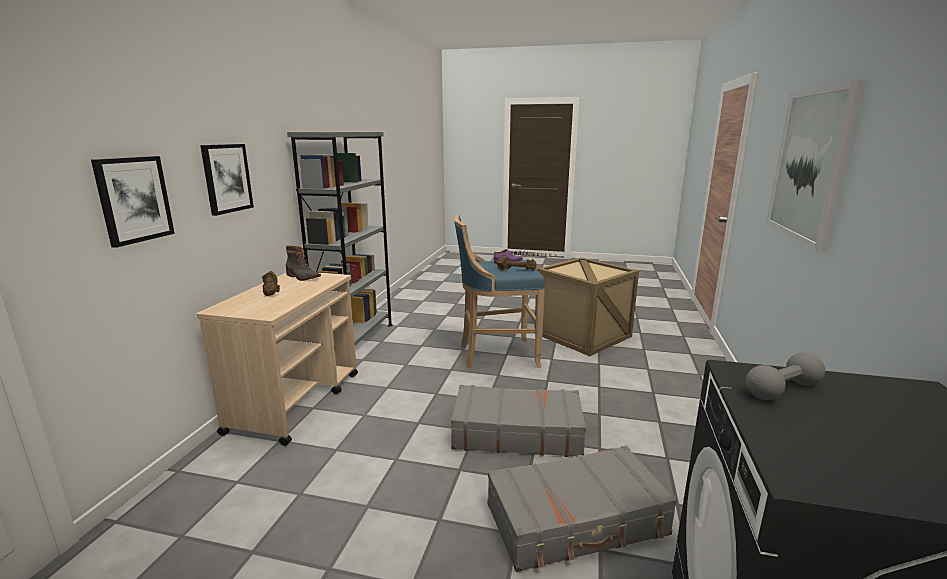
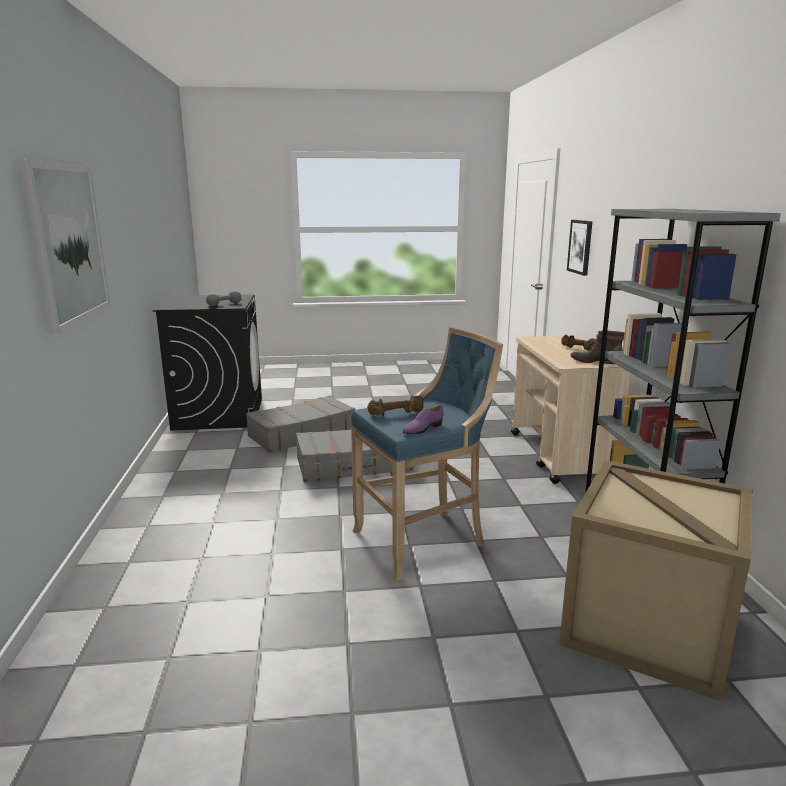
camera: 160 degrees right, 0 degrees up
(226, 178) = (620, 248): picture -> none
(584, 335) = (292, 619): crate -> crate (644, 627)

